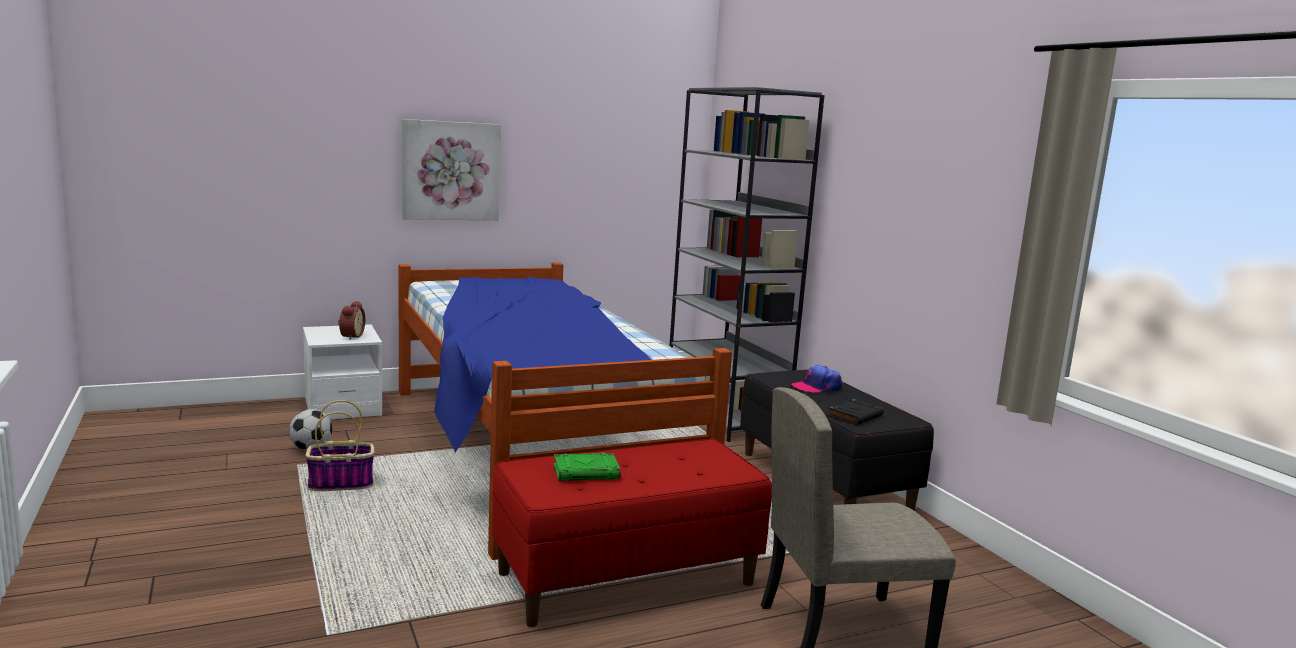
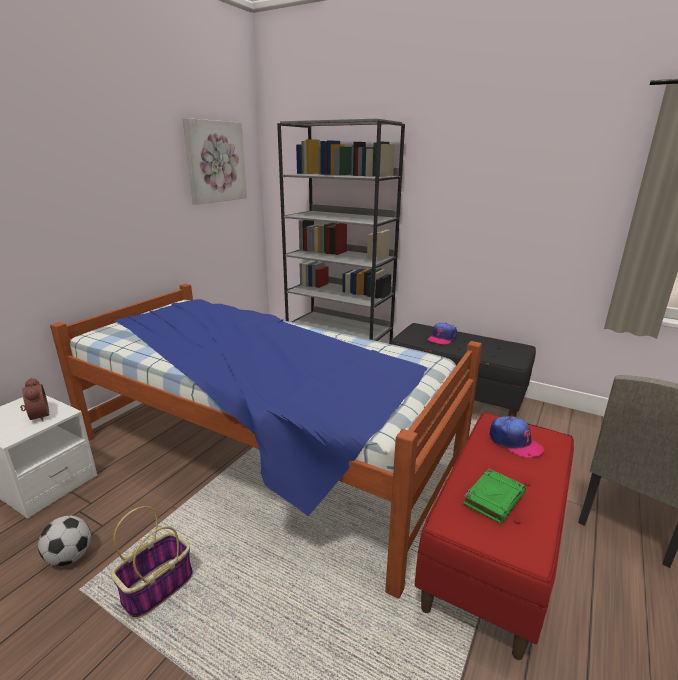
camera: 35 degrees left, 10 degrees up
(451, 171) = (76, 218): picture -> picture (215, 162)
(692, 460) = (514, 442): none -> cap
(855, 416) = (499, 355): black book -> none

